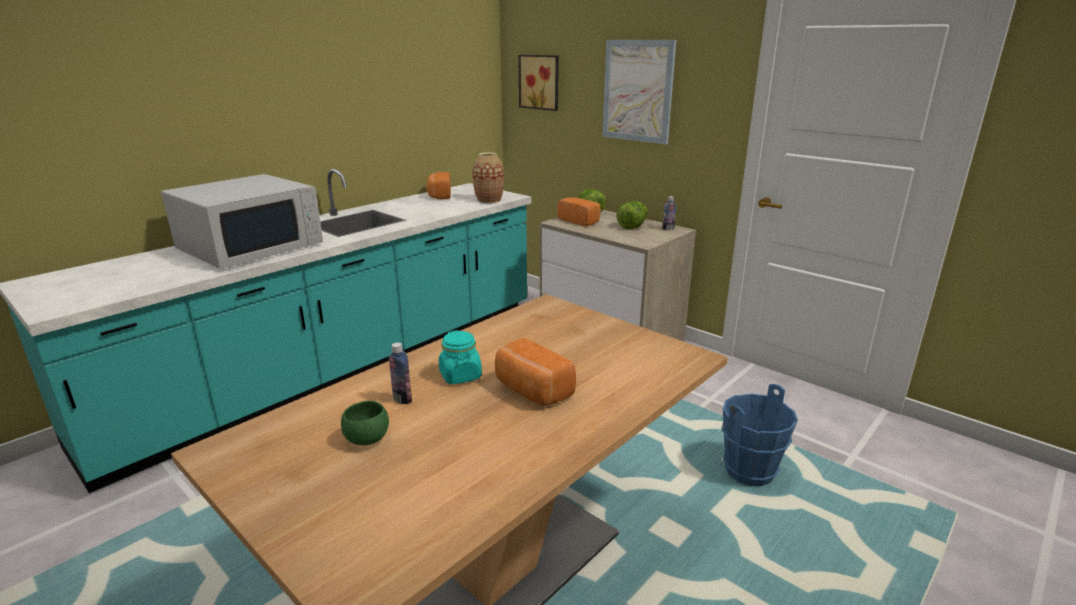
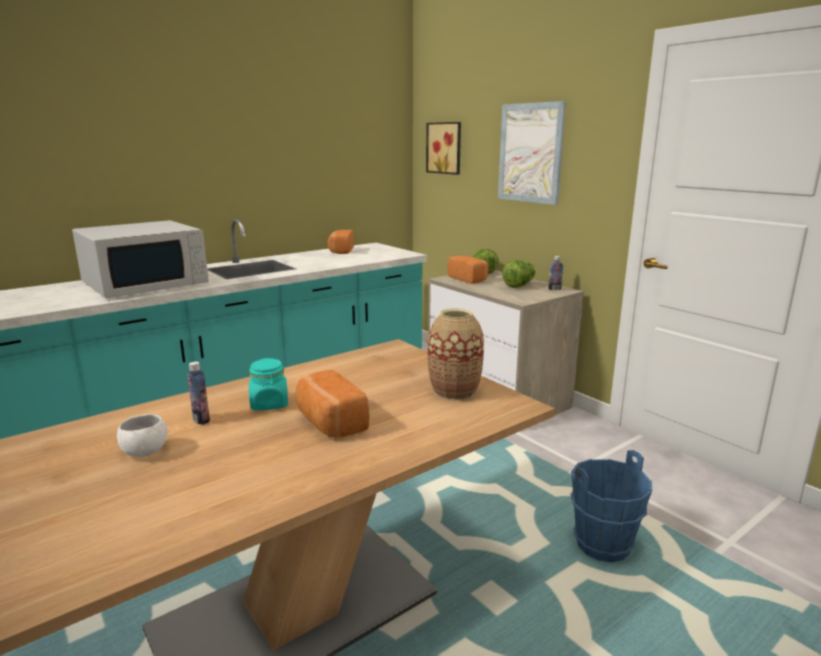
camera: 10 degrees right, 5 degrees down
(367, 438) = (145, 451): green bowl -> white bowl
(489, 200) = (384, 256): vase -> vase (454, 391)

